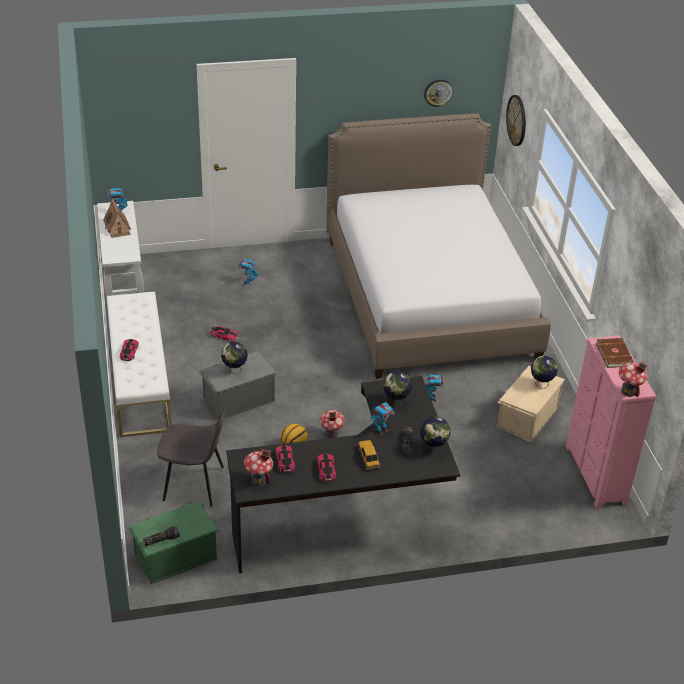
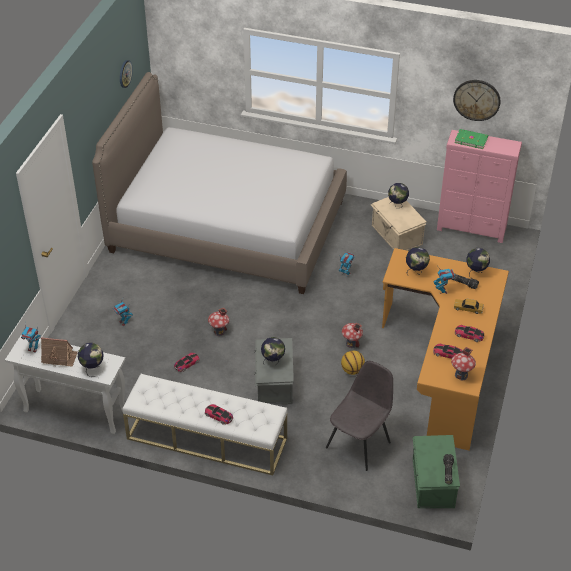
camera: 60 degrees left, 5 degrees up
(115, 249) = (92, 368): none -> globe
(352, 516) = (444, 365): black desk -> orange desk
(517, 120) = (190, 55): wall clock -> wall clock (476, 100)
(615, 354) = (471, 140): brown book -> green book
(628, 391) = (512, 151): toy house -> toy house (219, 332)

